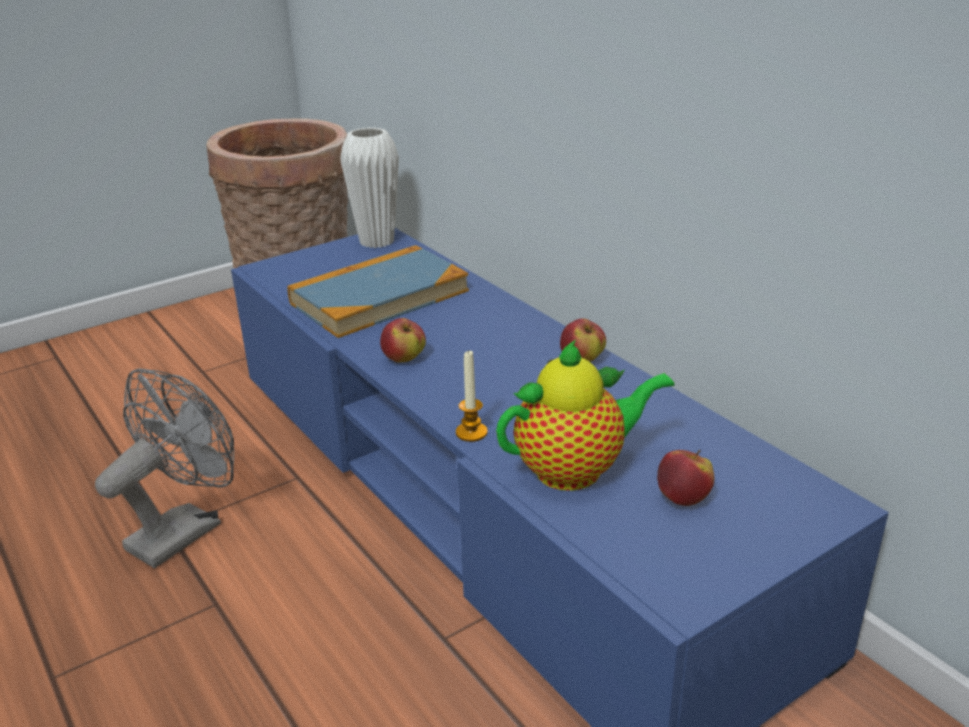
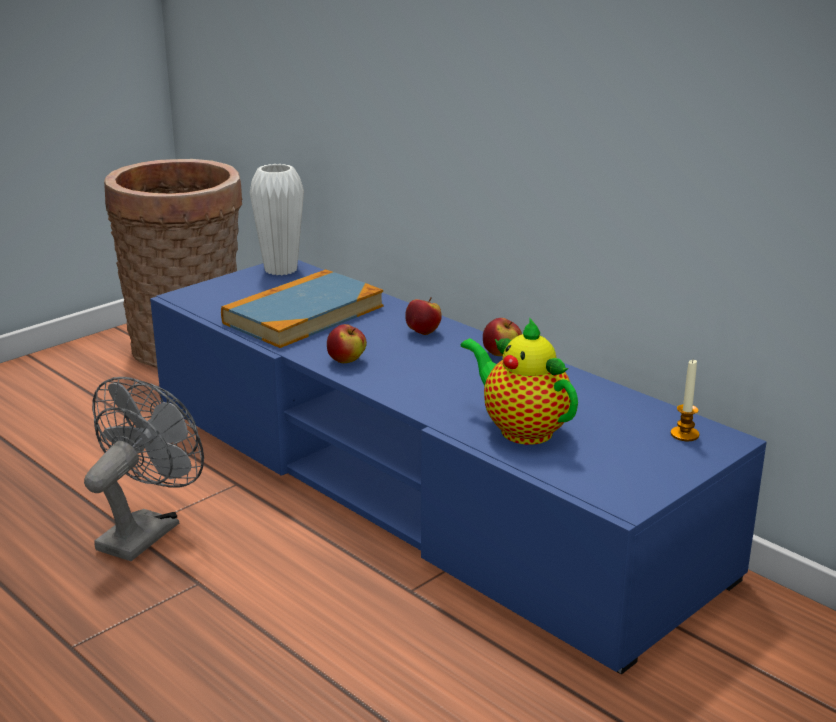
camera: 10 degrees left, 5 degrees down
(471, 432) = (426, 410): candle -> candle (684, 434)
(576, 470) = (521, 429): teapot -> teapot turned 105 degrees counterclockwise
(683, 498) = (610, 442): apple -> apple (423, 332)

